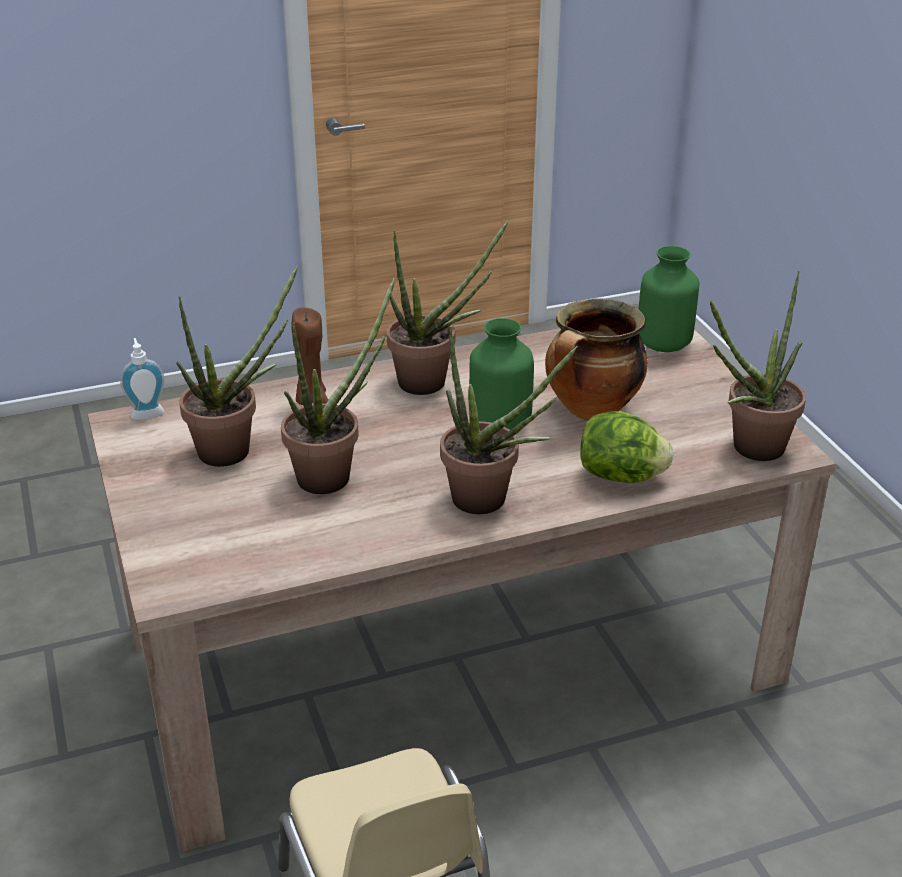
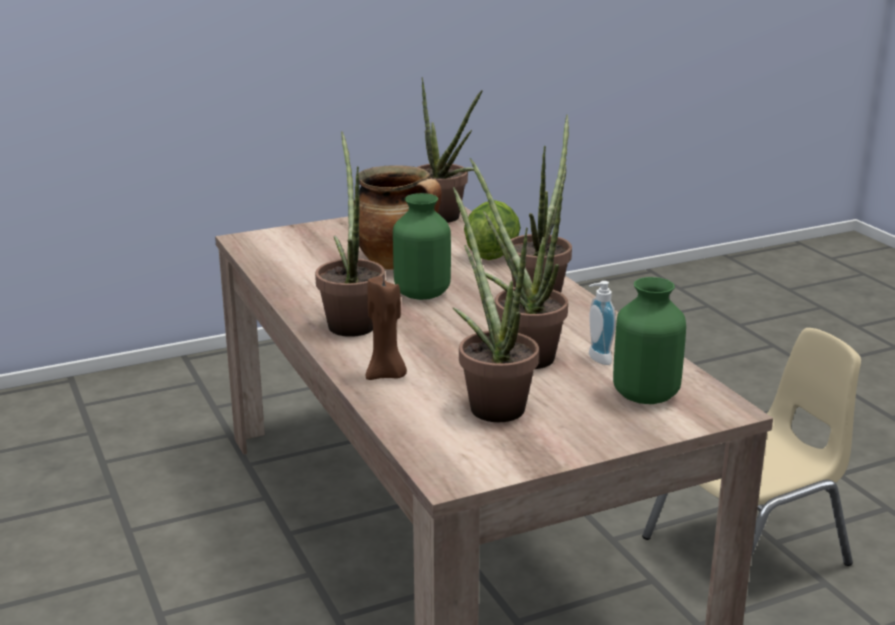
camera: 95 degrees left, 10 degrees down
(147, 413) = (427, 463): soap dispenser -> soap dispenser (596, 359)
(664, 344) = (282, 239): green vase -> green vase (644, 395)

